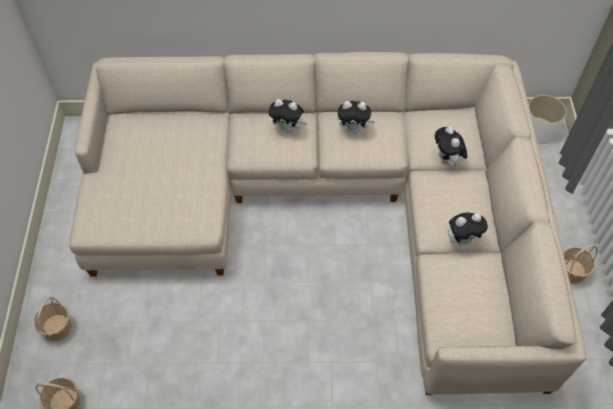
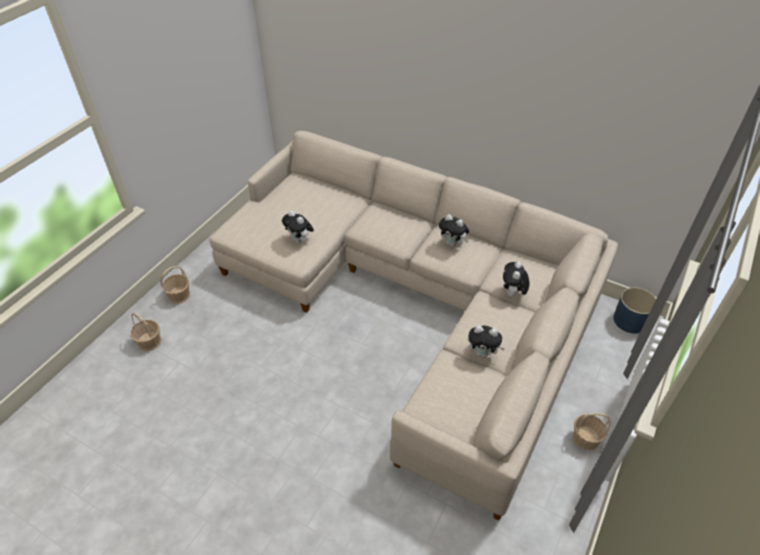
camera: 30 degrees right, 10 degrees down
(288, 128) = (404, 225): plush toy -> plush toy (300, 240)
(538, 130) = (630, 320): white planter -> blue planter

